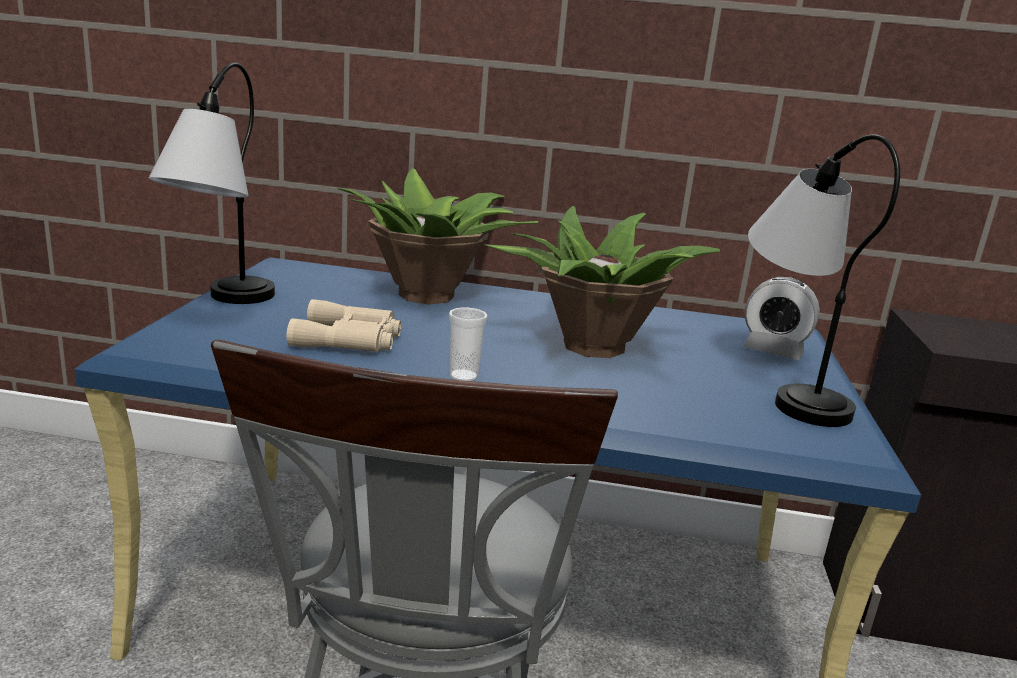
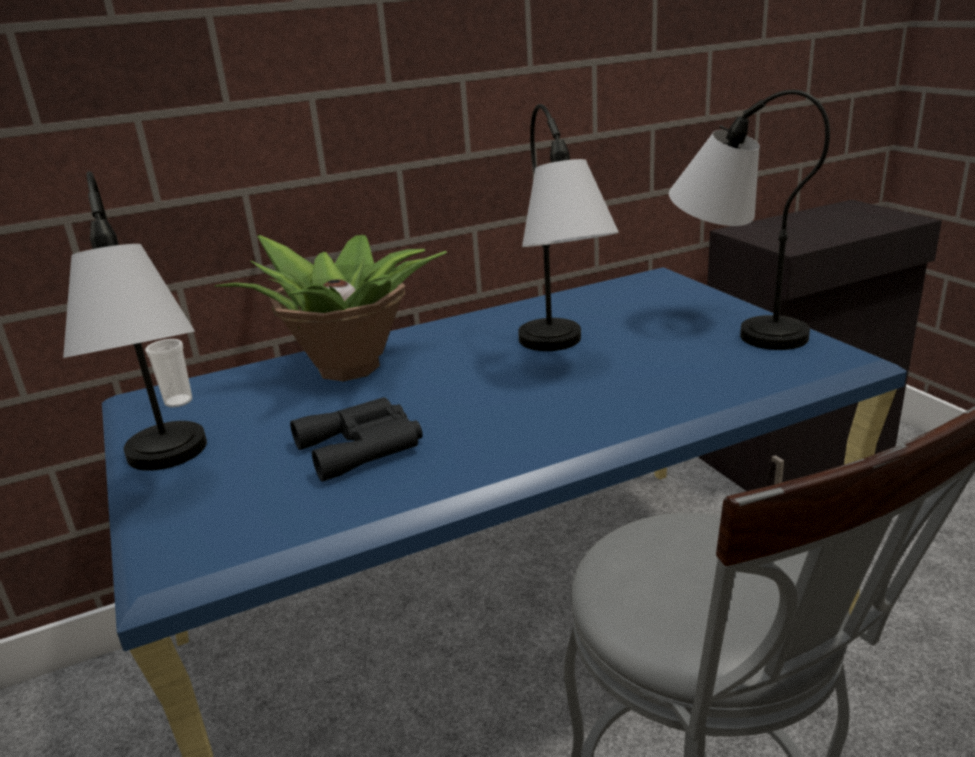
camera: 30 degrees left, 5 degrees up
(350, 339) = (363, 446): beige binoculars -> black binoculars
(463, 376) = (519, 432): cup -> cup (178, 401)
(592, 347) = (562, 355): potted plant -> table lamp
(773, 351) = (676, 299): alarm clock -> none

